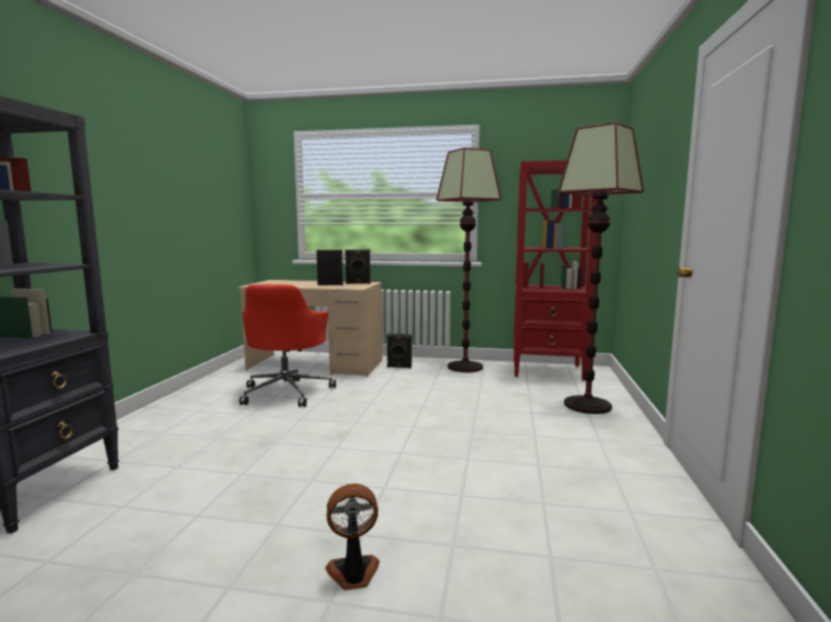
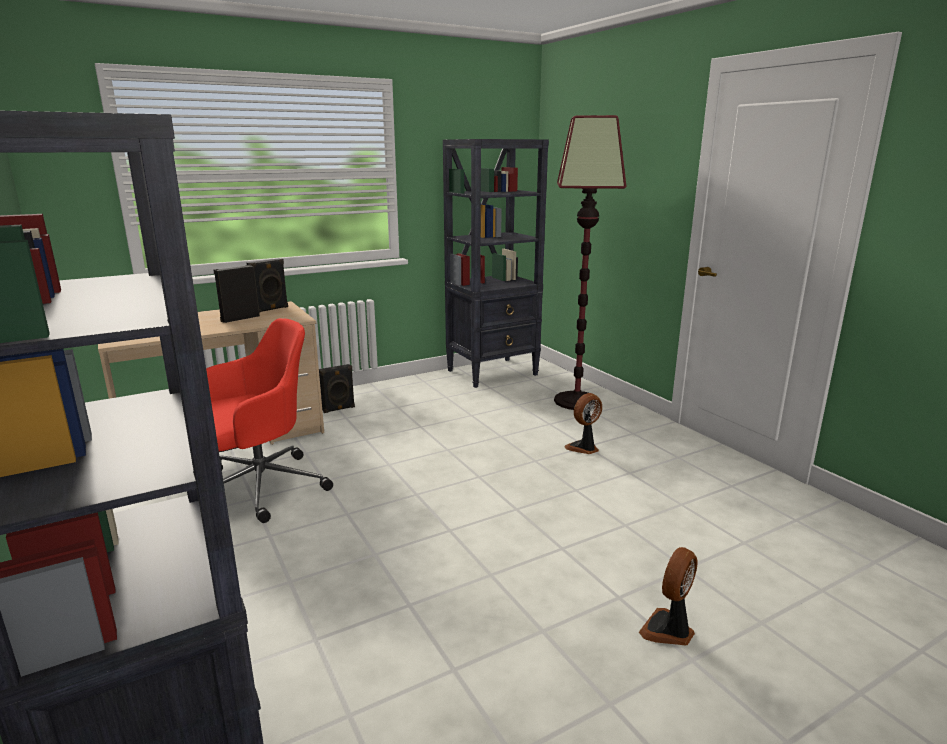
camera: 40 degrees left, 10 degrees up
(287, 392) = (260, 487): red office chair -> red office chair turned 90 degrees counterclockwise
(465, 367) = (410, 389): floor lamp -> none
(529, 436) = (584, 448): none -> fan
(548, 371) = (493, 372): red bookcase -> black bookcase

